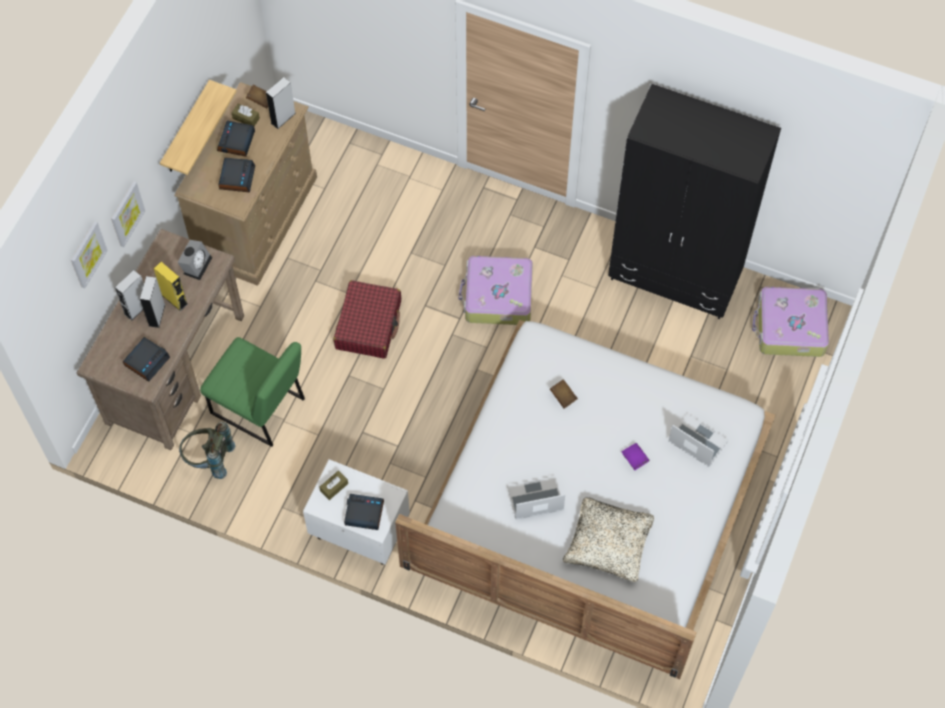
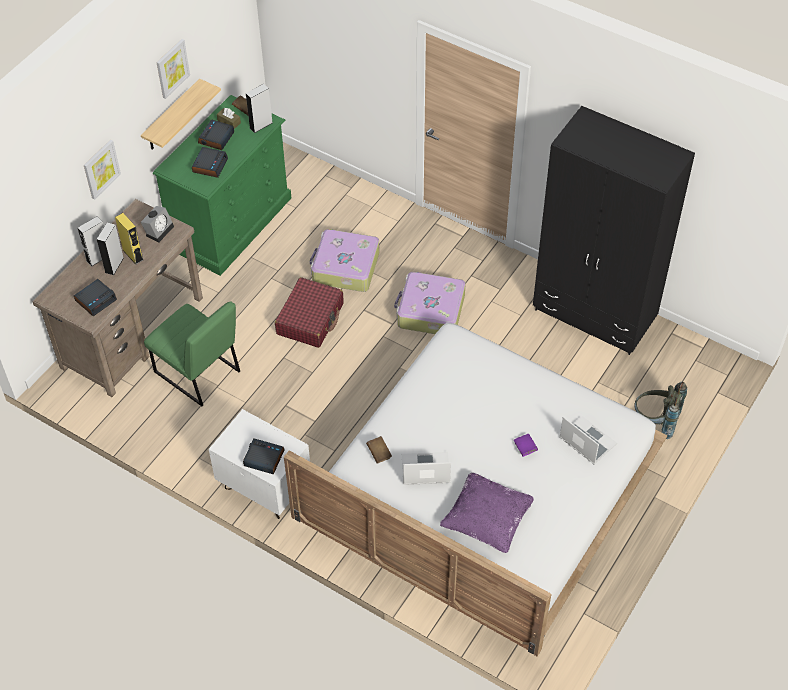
camera: 10 degrees right, 10 degrees down
(87, 254) = (55, 189): picture -> picture (172, 68)
(209, 460) = (143, 410): grey backpack -> grey backpack (656, 422)
(256, 218) = (231, 223): beige dresser -> green dresser
(334, 487) = (241, 433): brown tissue box -> none
(563, 397) = (468, 387): brown book -> brown book (379, 453)
(608, 542) = (486, 517): beige pillow -> purple pillow
(790, 328) = (694, 370): suitcase -> suitcase (345, 267)

